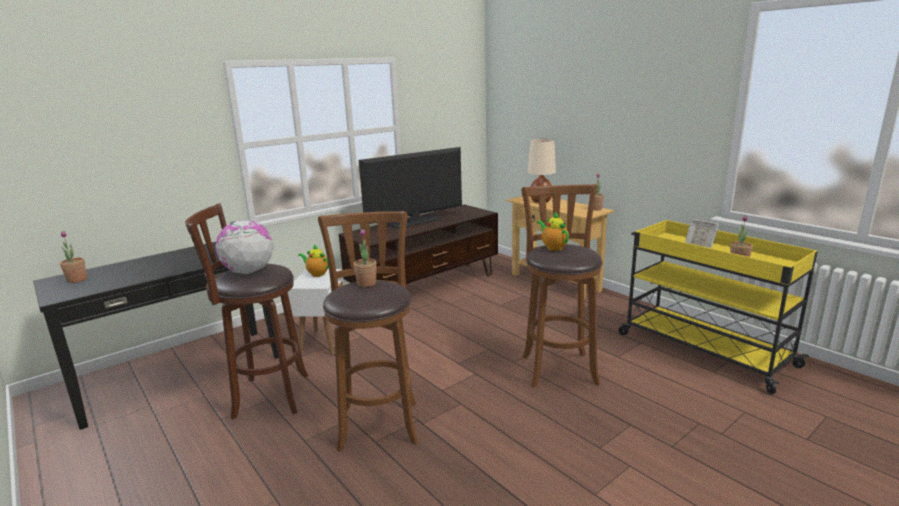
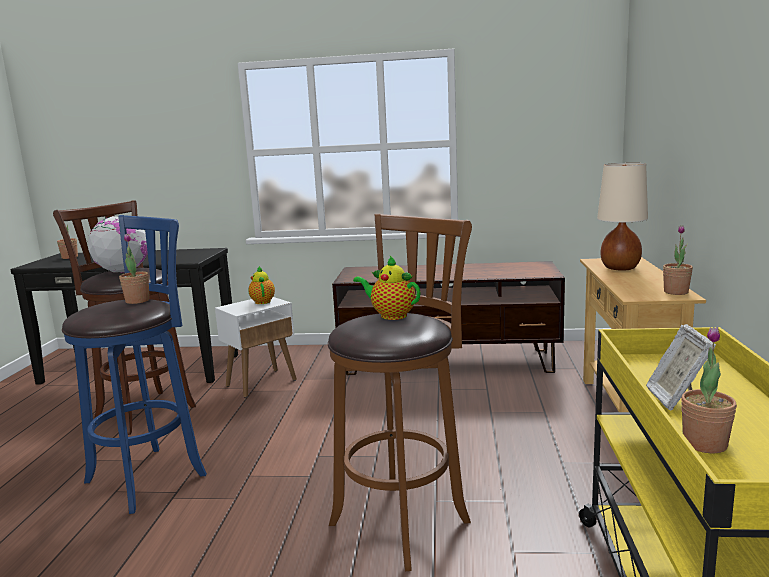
camera: 45 degrees right, 5 degrees down
(378, 422) = (151, 475): brown stool -> blue stool
(415, 221) = (442, 269): television -> none
(553, 247) = (390, 315): teapot -> teapot turned 75 degrees counterclockwise

